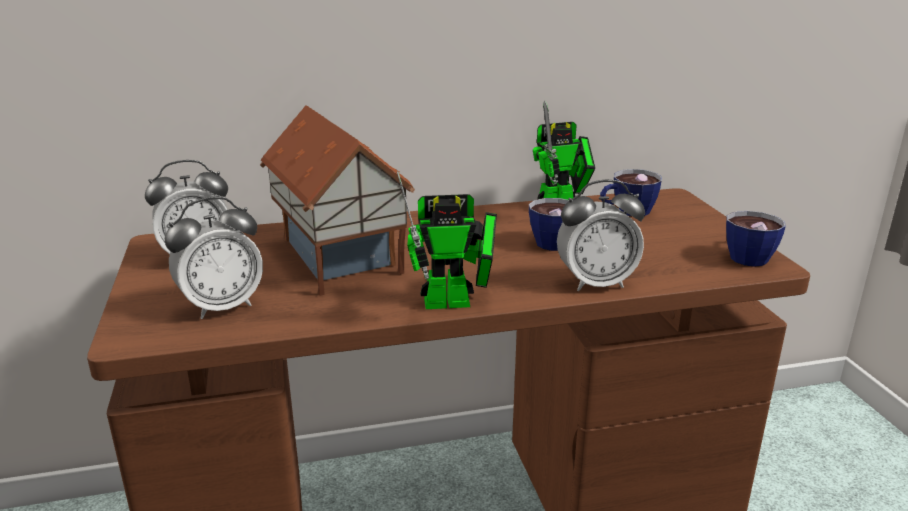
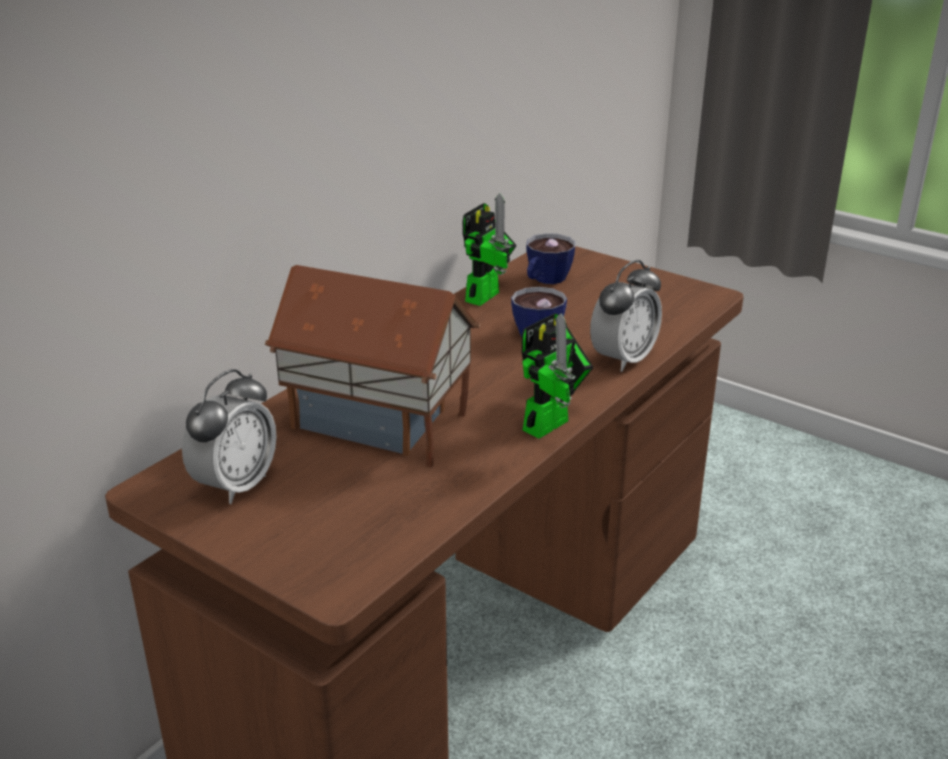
camera: 40 degrees left, 5 degrees up
(222, 306) = (362, 518): alarm clock -> none
(748, 255) = (686, 291): cup -> none

